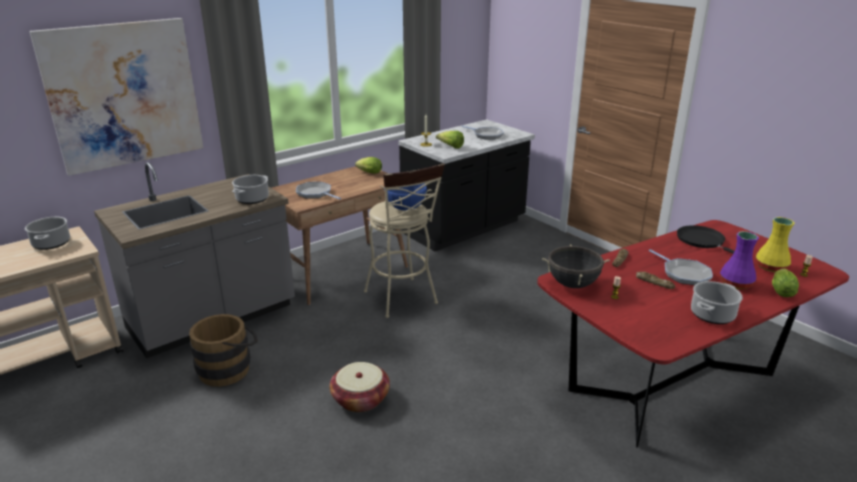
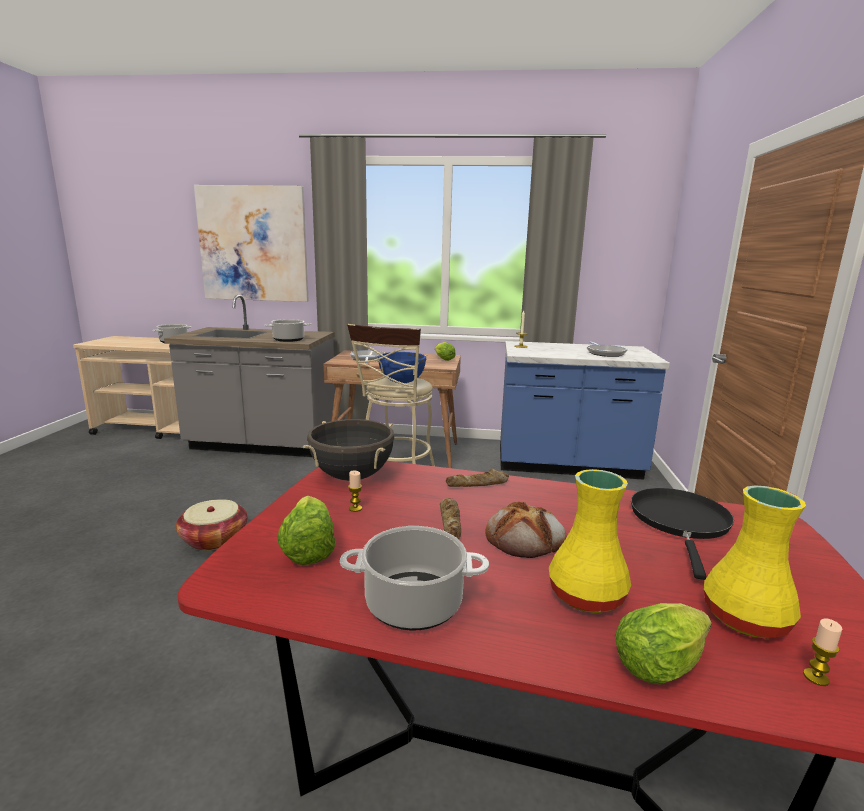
camera: 45 degrees right, 10 degrees down
(229, 368) = (204, 475): brown bucket -> none
(451, 147) = (540, 351): lettuce -> lettuce (308, 549)
(465, 228) = (568, 465): black counter -> blue counter
(684, 274) = (525, 537): frying pan -> bread
(736, 283) = (588, 595): purple vase -> yellow vase

